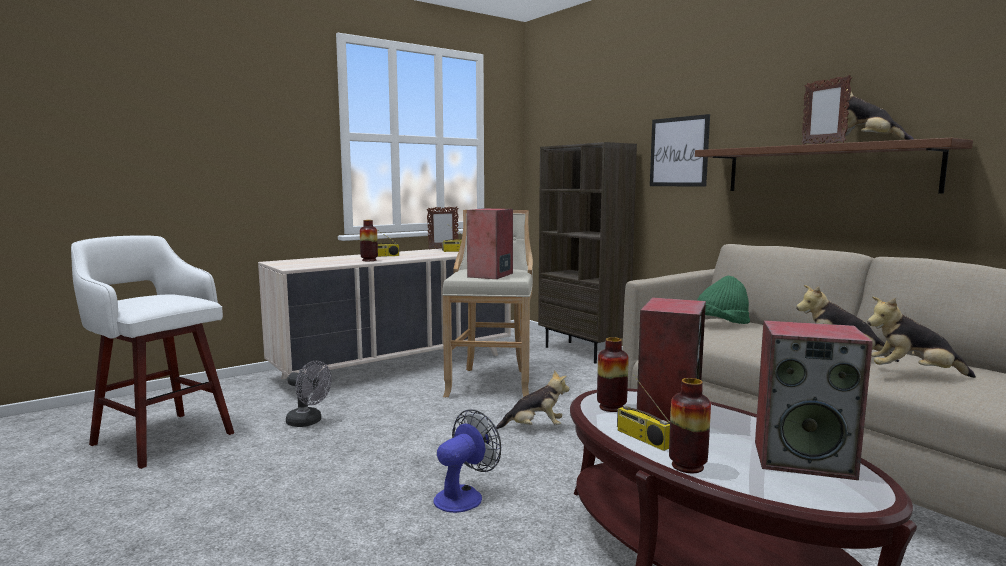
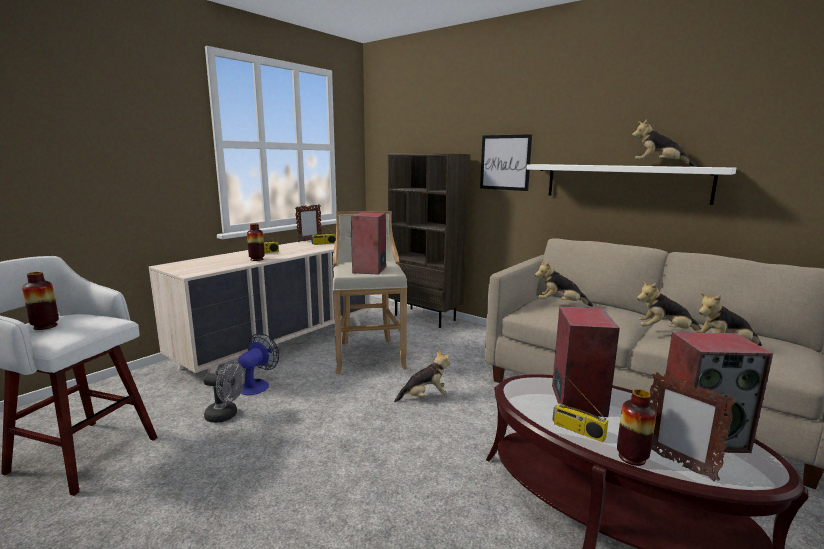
camera: 15 degrees left, 5 degrees up
(464, 496) = (401, 477): fan -> fan (257, 385)
(611, 407) = (531, 398): vase -> vase (45, 326)
(720, 324) = (560, 304): green hat -> plush toy
(822, 144) = (630, 165): picture frame -> picture frame (678, 463)
(825, 169) = (624, 182): brown shelf -> white shelf

